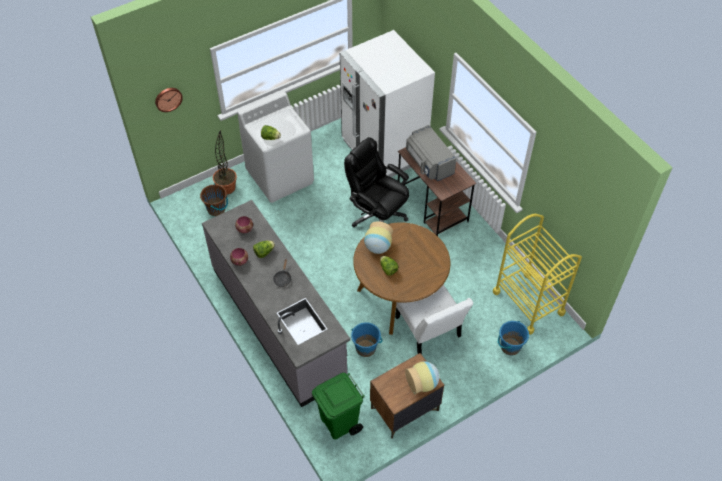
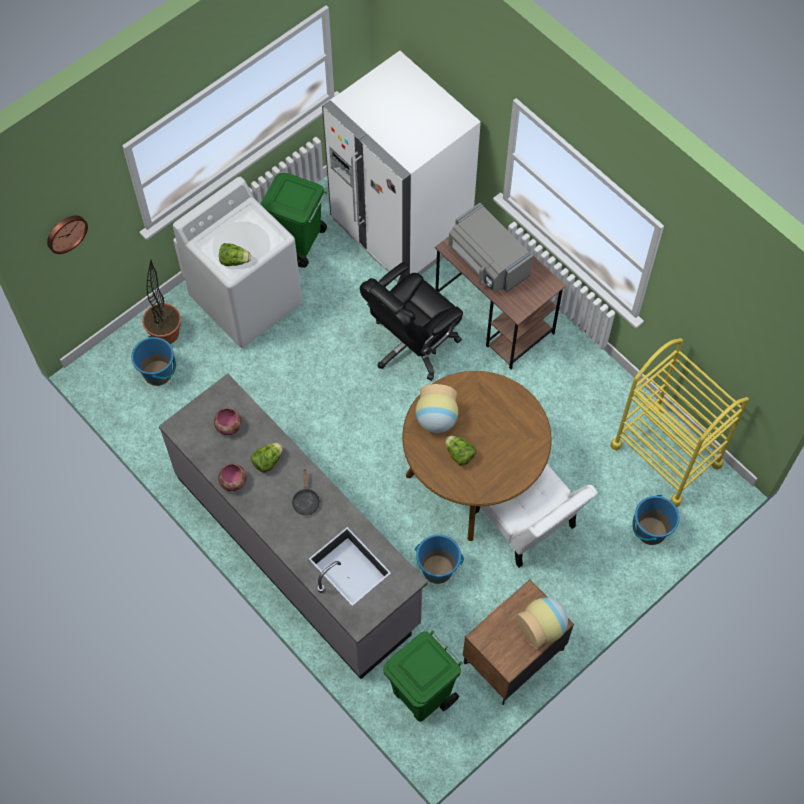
camera: 10 degrees left, 10 degrees up
(216, 209) = (158, 373): brown bucket -> blue bucket
(319, 150) = (298, 244): none -> green trash can
(377, 215) = (412, 344): black office chair -> black office chair turned 75 degrees counterclockwise

